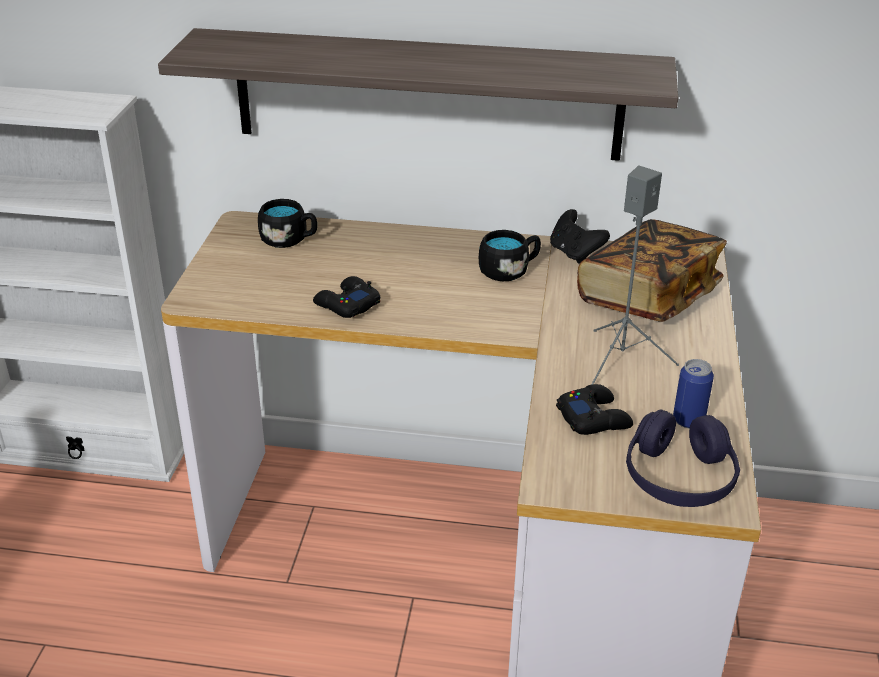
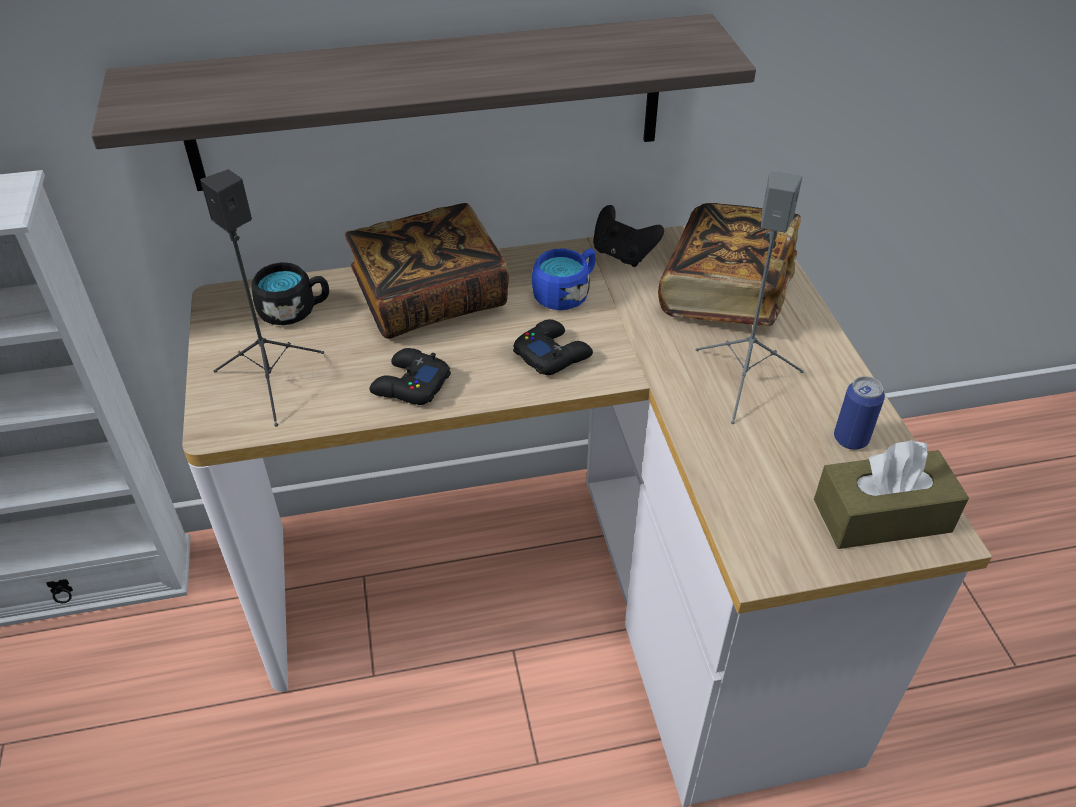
camera: 20 degrees left, 10 degrees up
(246, 281) = (272, 383): none -> black speaker
(397, 251) = (430, 297): none -> book
(509, 270) = (566, 293): black mug -> blue mug
(594, 418) = (757, 464): black game controller -> black game controller (552, 354)
(679, 477) = (882, 516): purple headphones -> brown tissue box

